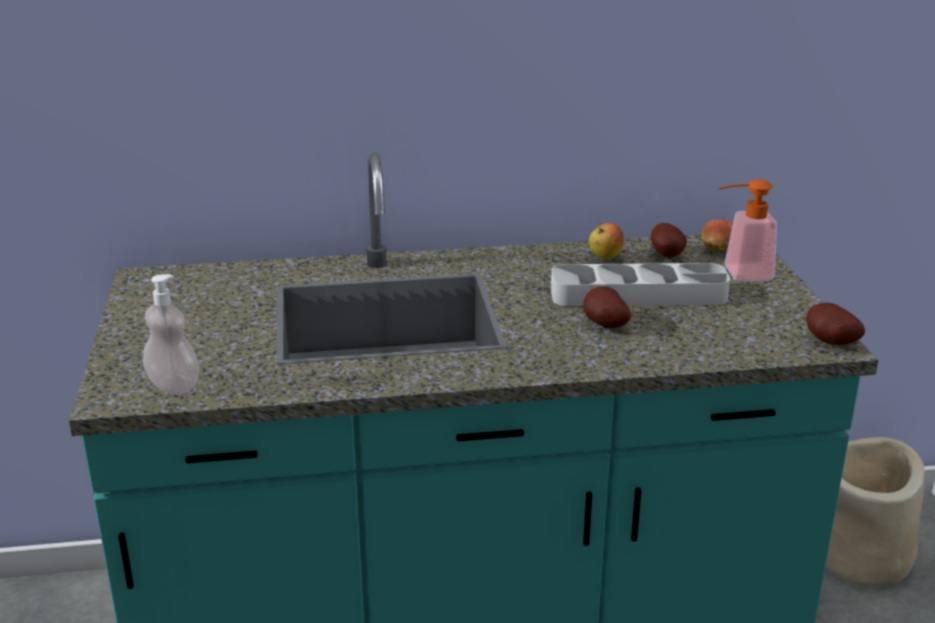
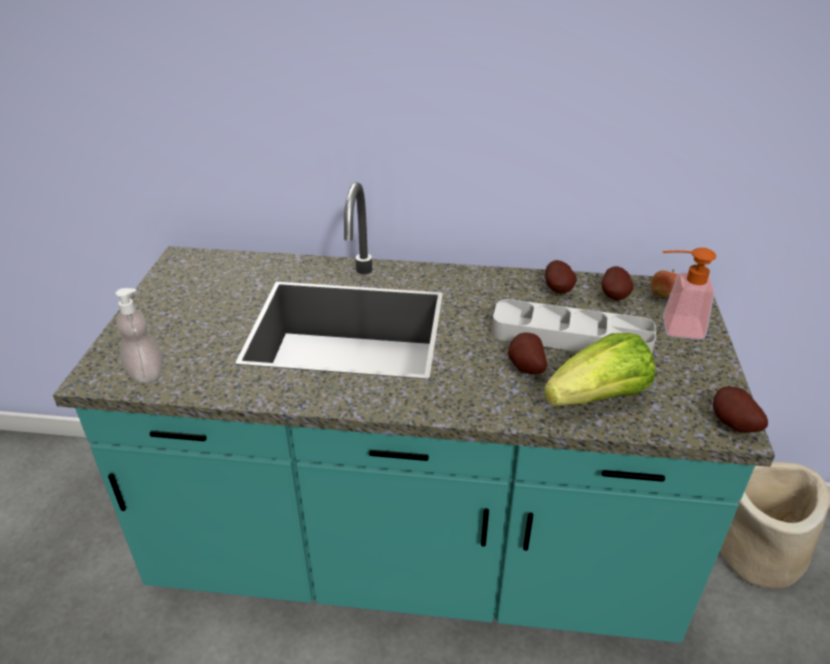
camera: 15 degrees right, 10 degrees up
(605, 257) = (559, 290): apple -> potato
(691, 339) = (599, 398): none -> lettuce

